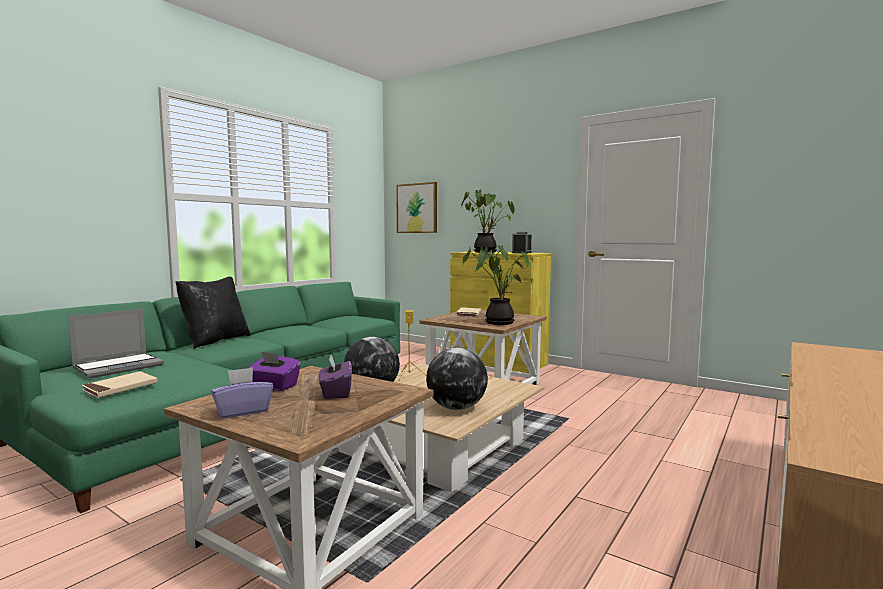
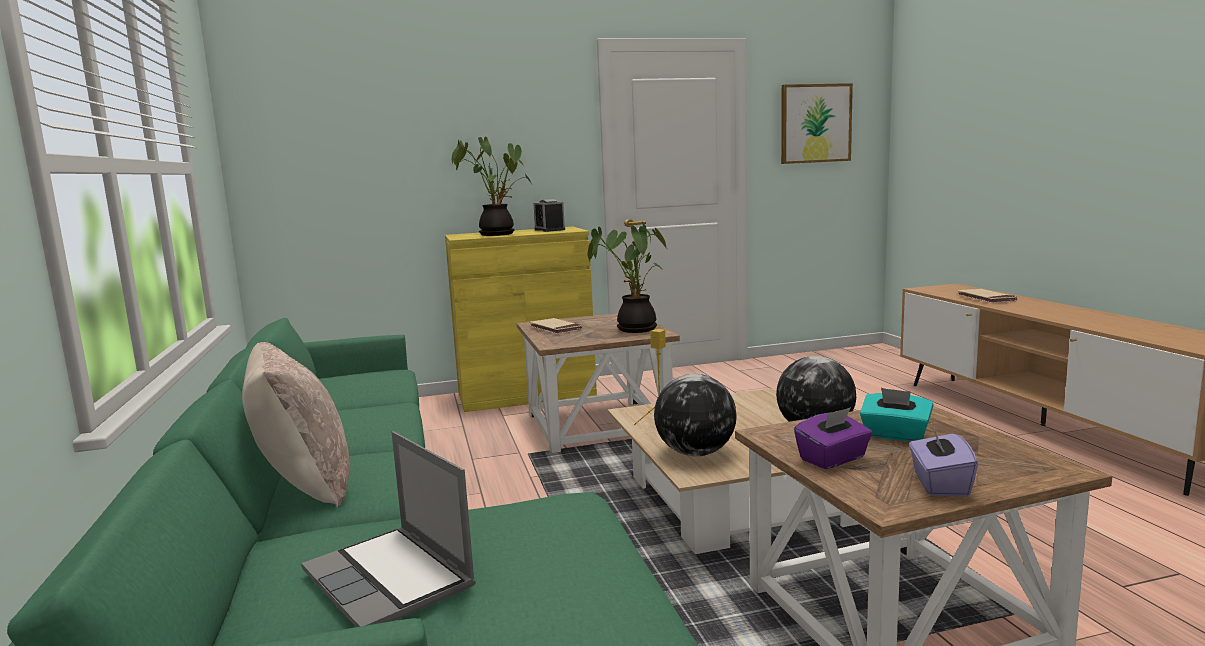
camera: 50 degrees left, 5 degrees up
(120, 366) = (391, 580): laptop -> laptop turned 150 degrees clockwise
(120, 387) = (581, 583): beige book -> beige book (985, 299)
(215, 340) = (304, 485): black pillow -> beige pillow
(335, 393) = (895, 435): purple tissue box -> turquoise tissue box
(417, 208) = (312, 166): picture -> picture (815, 123)

